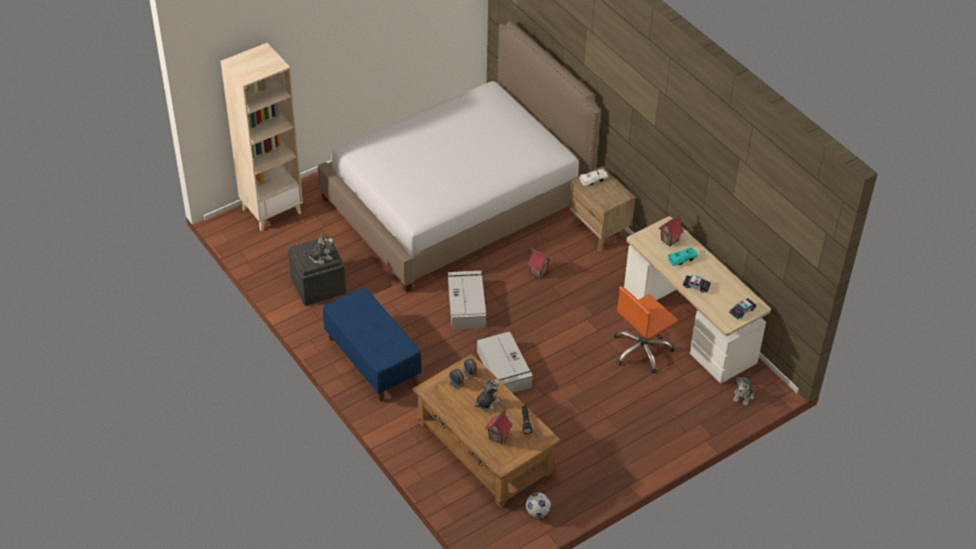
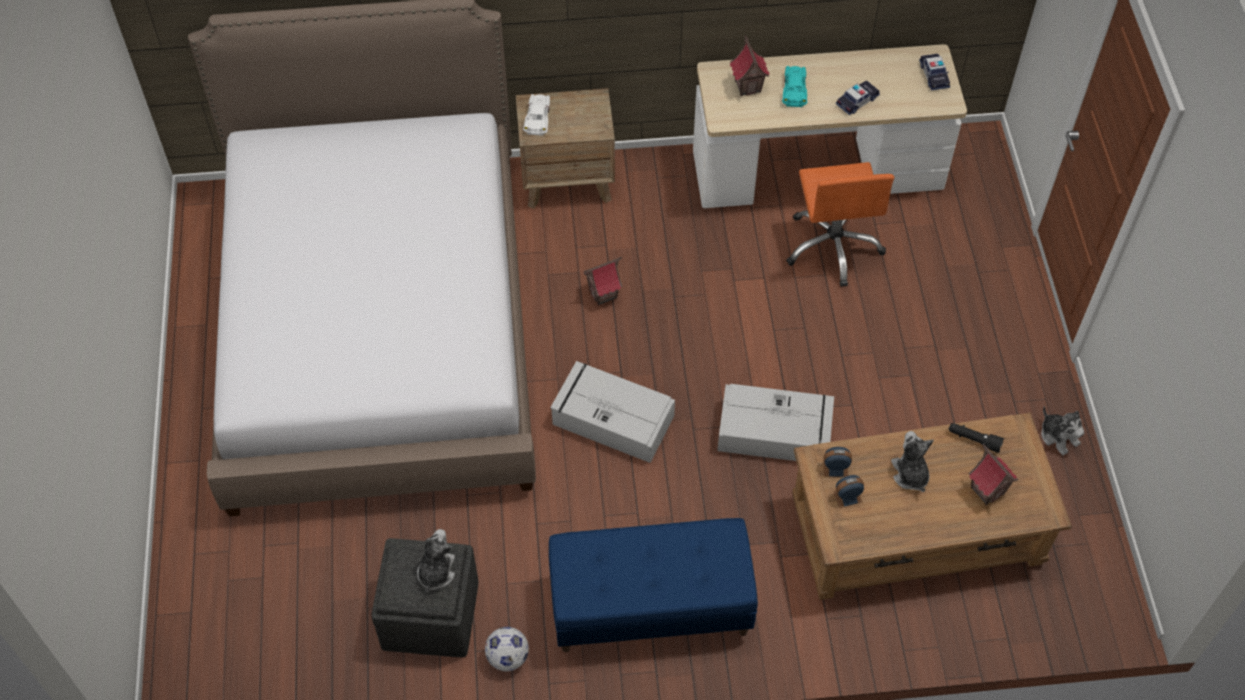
camera: 60 degrees left, 10 degrees up
(272, 210) = (198, 610): beige bookcase -> none
(537, 512) = (1073, 519): football -> football (507, 657)
(743, 396) = (977, 176): plush toy -> plush toy (1058, 436)

